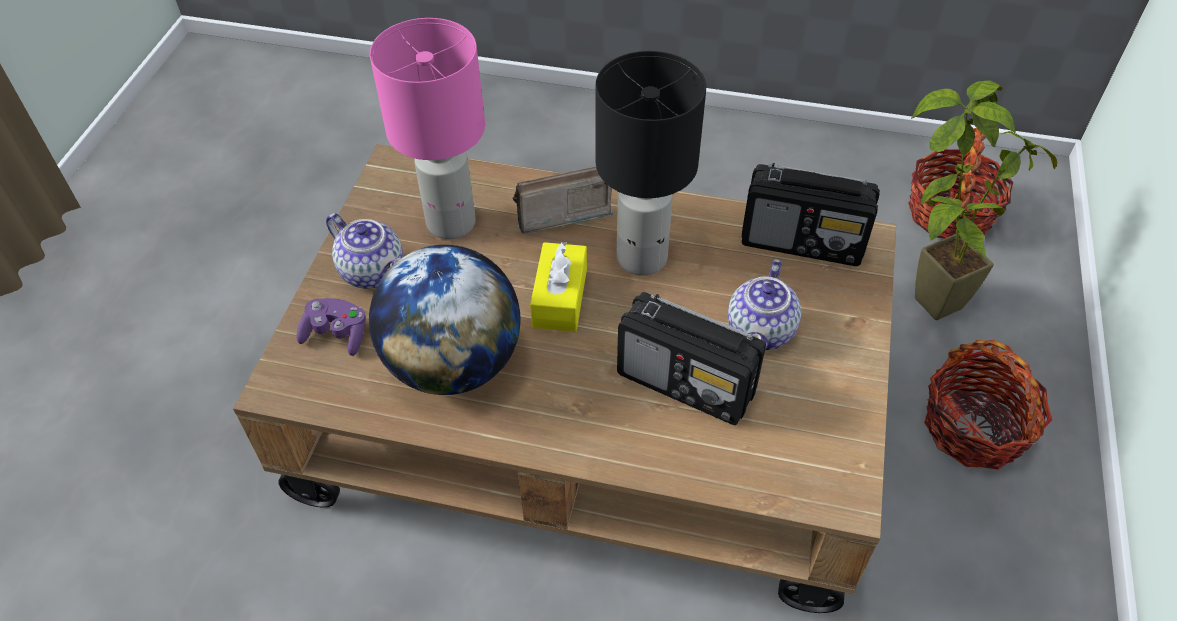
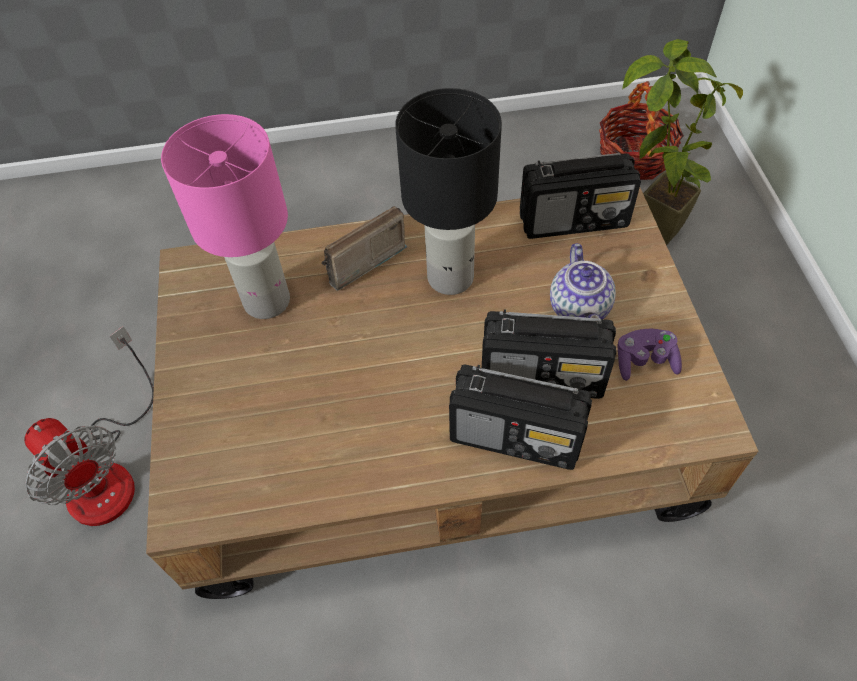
camera: 20 degrees left, 5 degrees up
(258, 347) = (109, 470): none -> fan
(336, 335) = (212, 444): purple game controller -> purple game controller (644, 361)
(373, 271) = (217, 371): teapot -> none
(453, 364) = (335, 432): globe -> none
(560, 298) = (399, 338): yellow tissue box -> none
(628, 431) = (516, 437): none -> radio
(974, 428) = (730, 324): basket -> none

